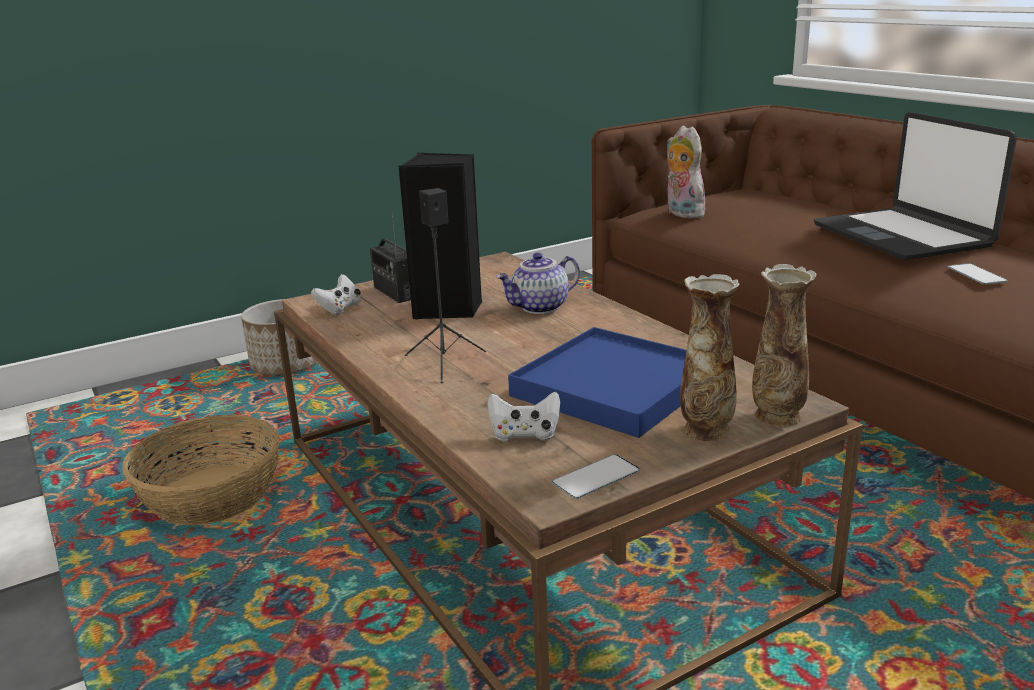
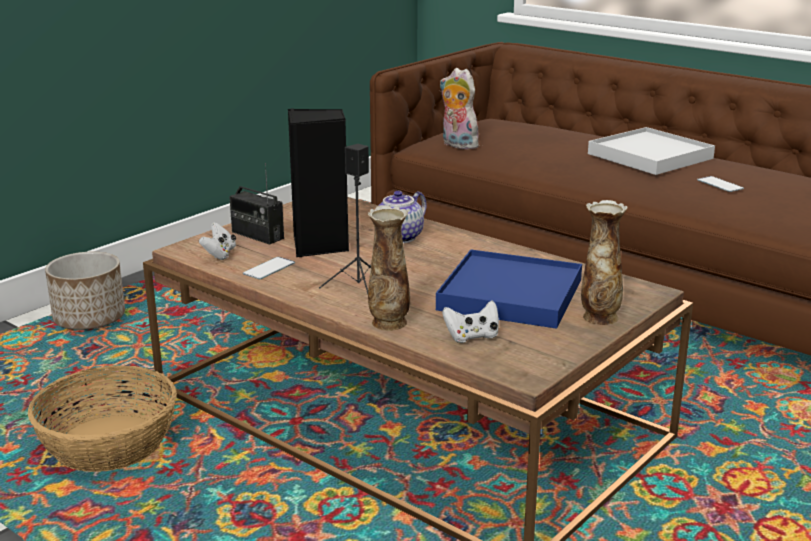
camera: 20 degrees left, 0 degrees up
(596, 477) = (547, 358): phone -> phone (269, 268)
(777, 417) = (641, 303): vase -> vase (389, 323)
(902, 236) = (650, 156): laptop -> white tray

